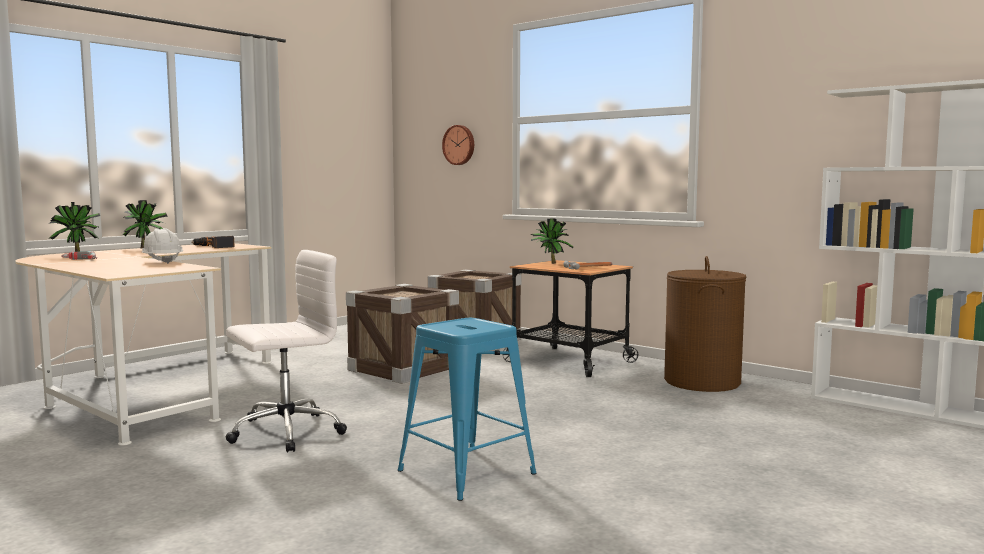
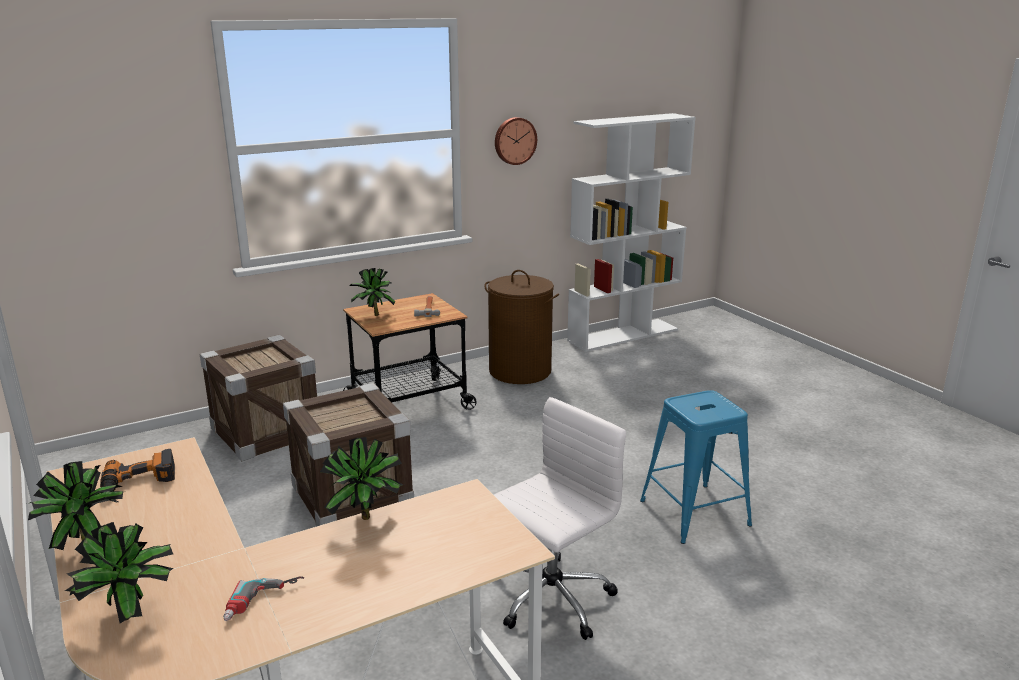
camera: 70 degrees left, 15 degrees up
(162, 262) = (366, 521): white hard hat -> potted plant
(284, 432) = (549, 598): white office chair -> white office chair turned 60 degrees clockwise
(459, 145) = (129, 189): wall clock -> wall clock (514, 140)

